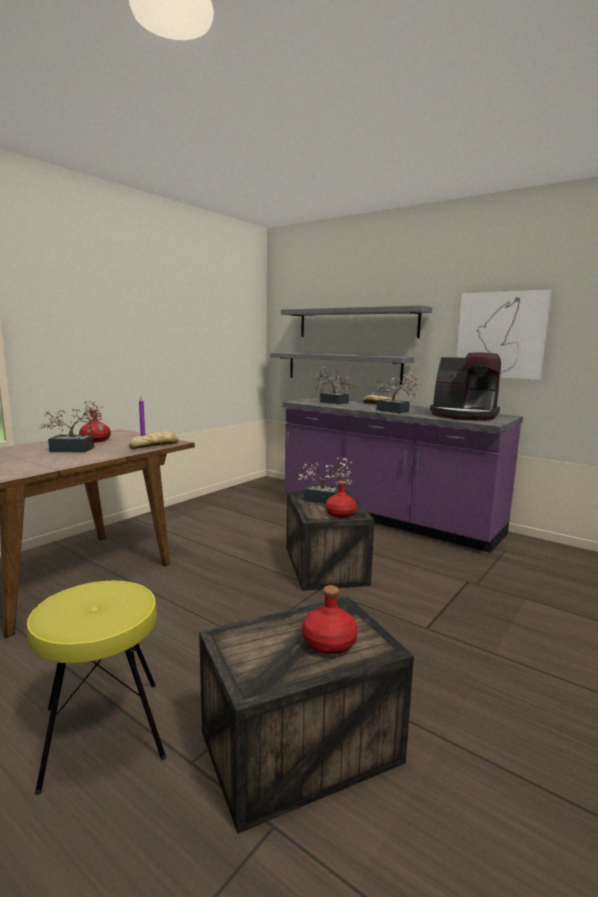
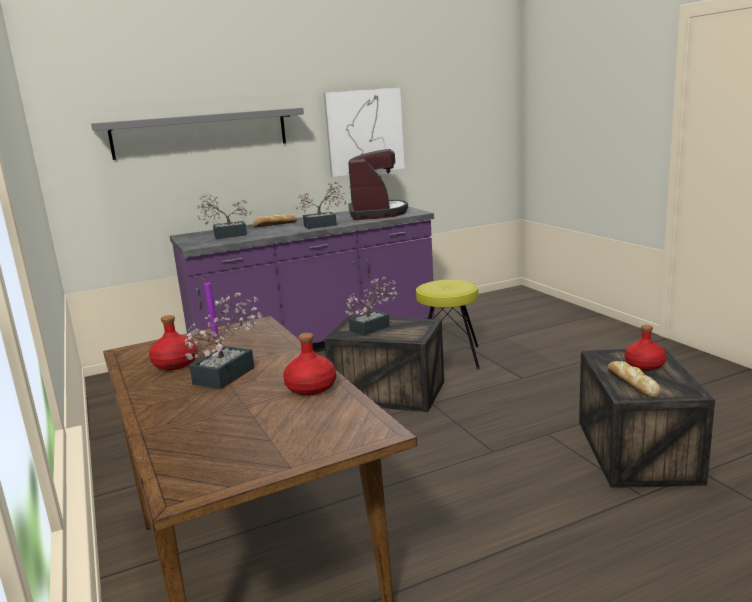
camera: 60 degrees left, 5 degrees up
(104, 731) = (595, 534): yellow stool -> yellow stool (448, 357)
(155, 445) = (261, 332): bread -> bread (631, 384)
(340, 514) = (417, 328): red bottle -> red bottle (310, 388)
(342, 368) = (191, 192): grey shelf -> none
(464, 415) = (377, 213): coffee machine -> coffee machine turned 60 degrees counterclockwise

